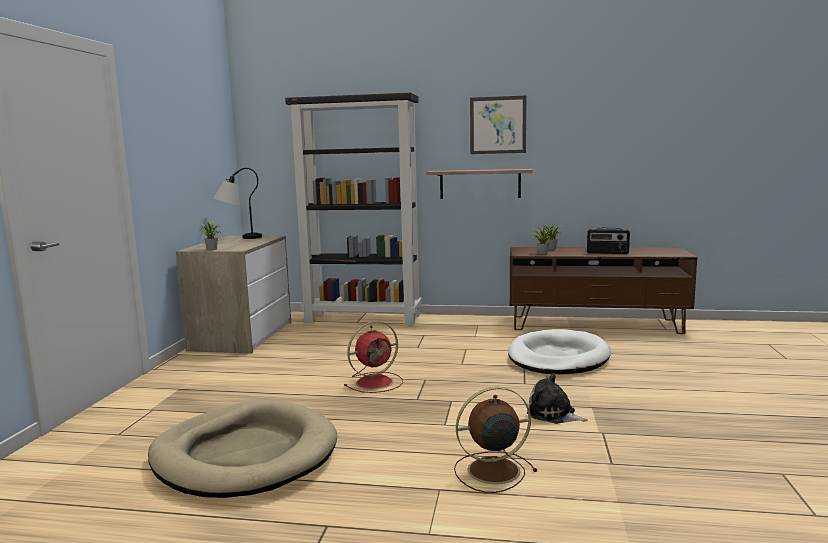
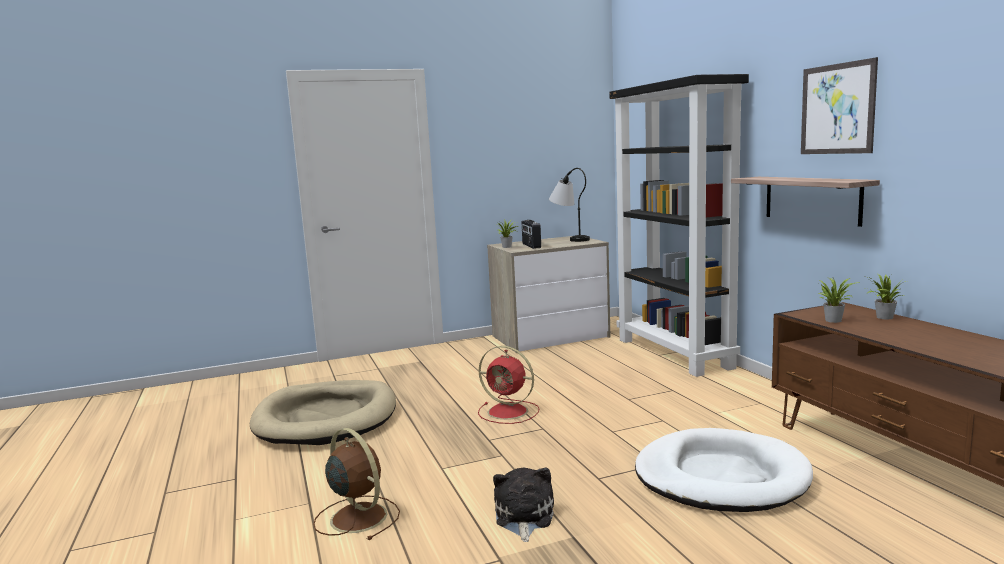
camera: 60 degrees right, 0 degrees up
(607, 253) = (933, 346): radio -> radio (531, 246)

